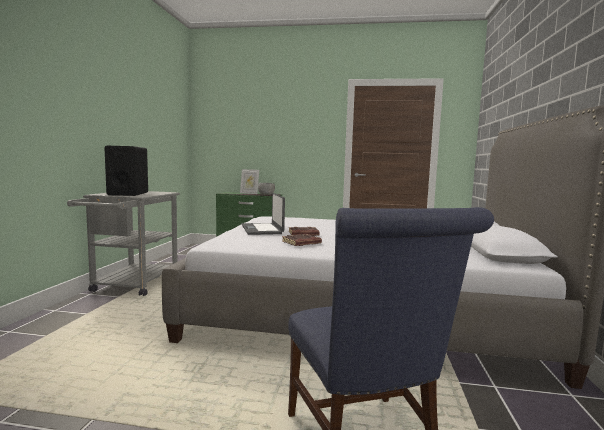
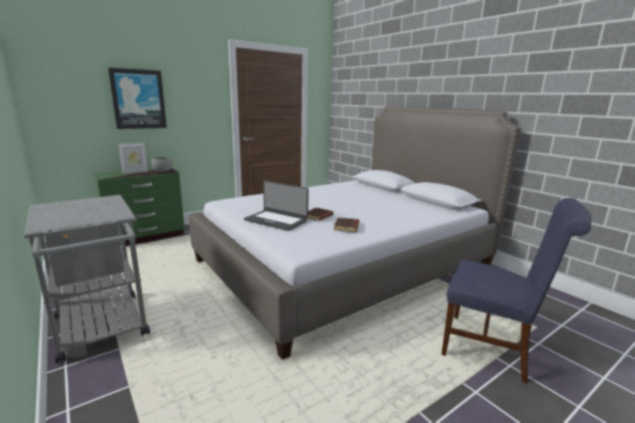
camera: 45 degrees left, 10 degrees up
(128, 194) = (80, 214): black speaker -> none
(264, 135) = (138, 99): none -> picture

